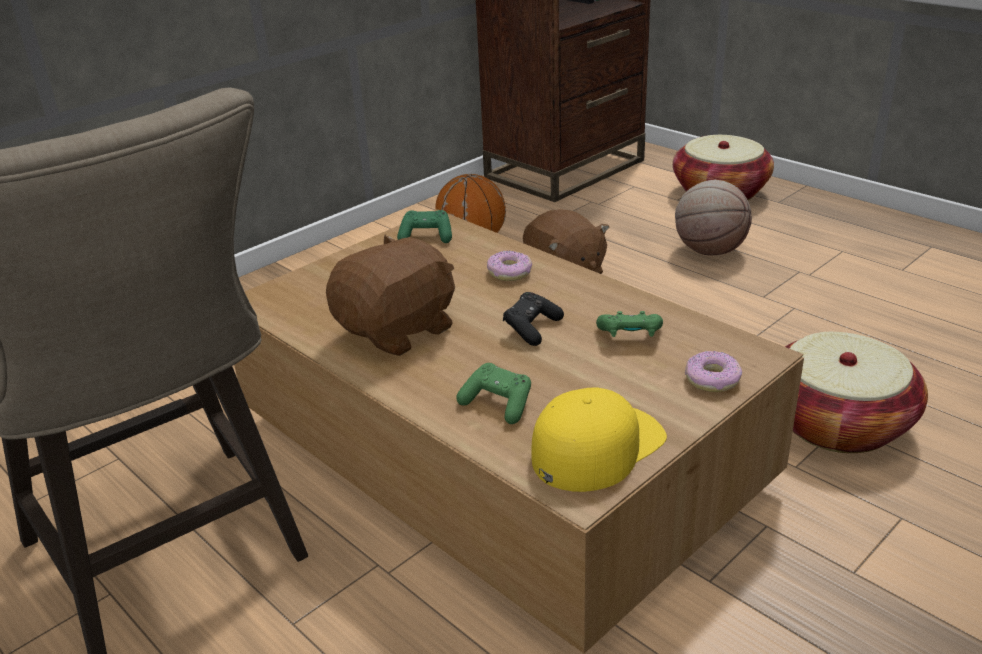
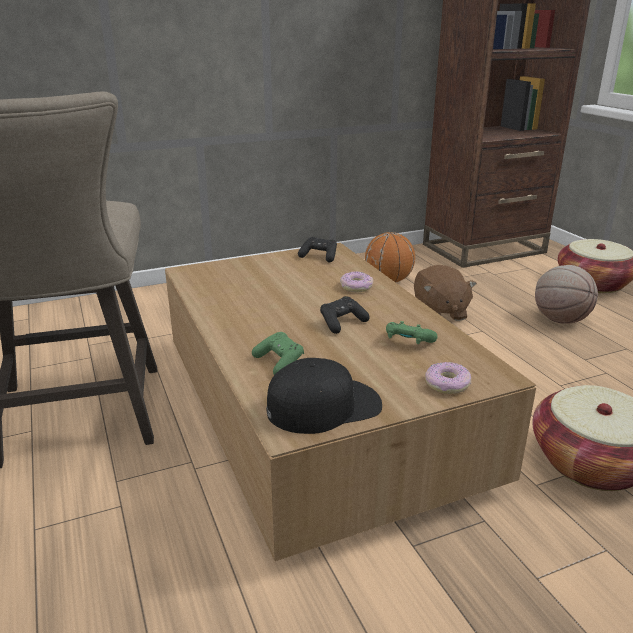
camera: 20 degrees right, 5 degrees down
(398, 330) = (254, 305): brown plush toy -> none
(426, 237) = (319, 256): green game controller -> black game controller
(597, 446) = (324, 406): yellow cap -> black cap

